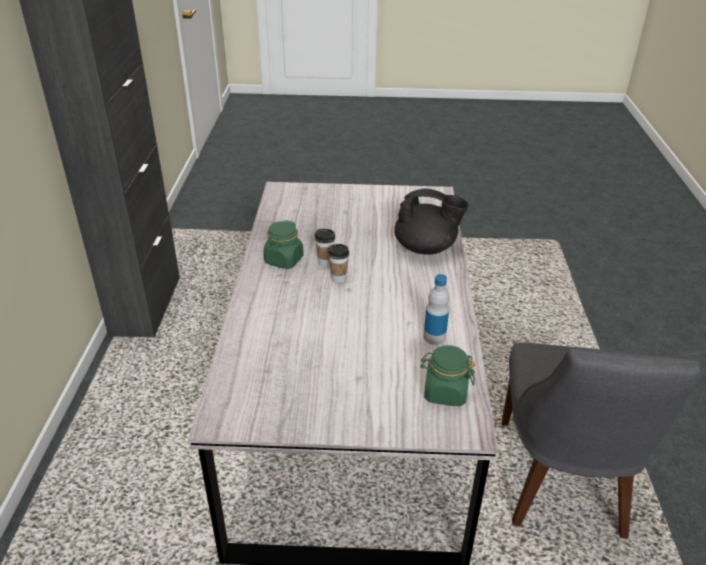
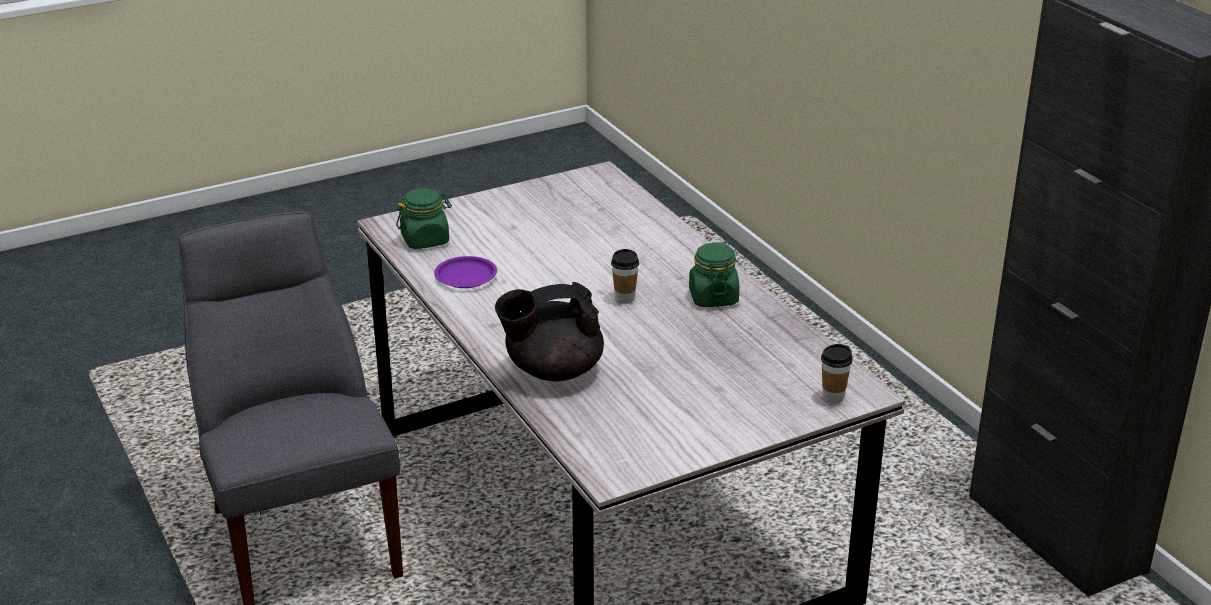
camera: 150 degrees right, 5 degrees down
(325, 262) = (661, 310): cup -> cup (833, 397)
(434, 337) = (466, 277): bottle -> purple plate

